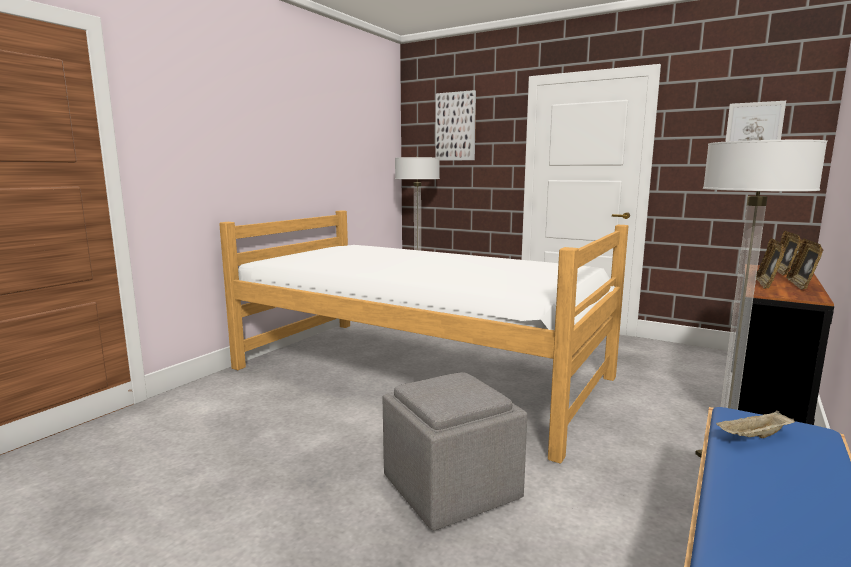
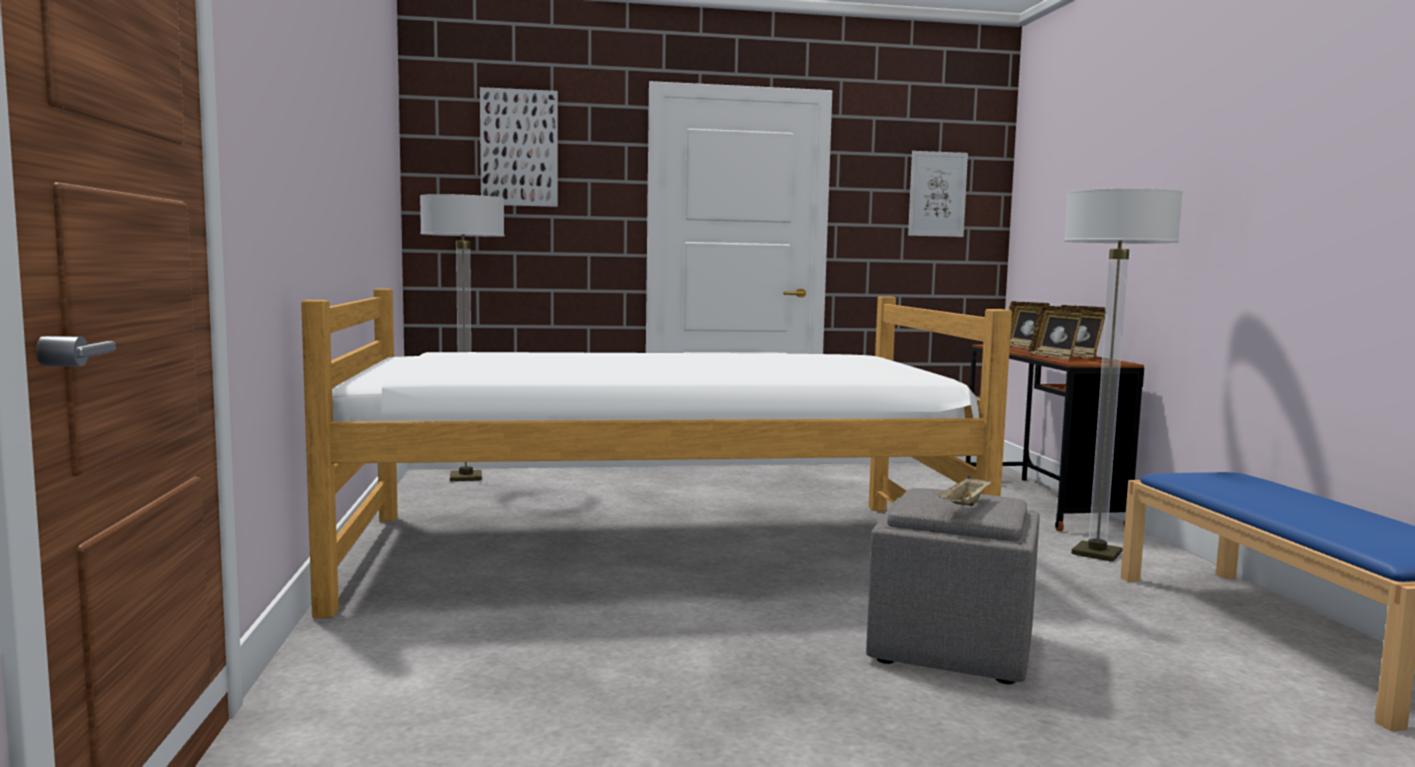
camera: 40 degrees left, 5 degrees down
(754, 437) = (1223, 485): beige tray -> beige tray (965, 506)

